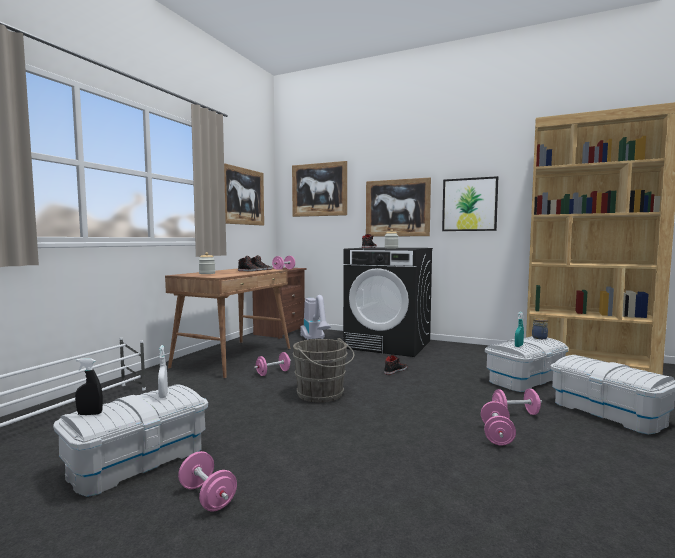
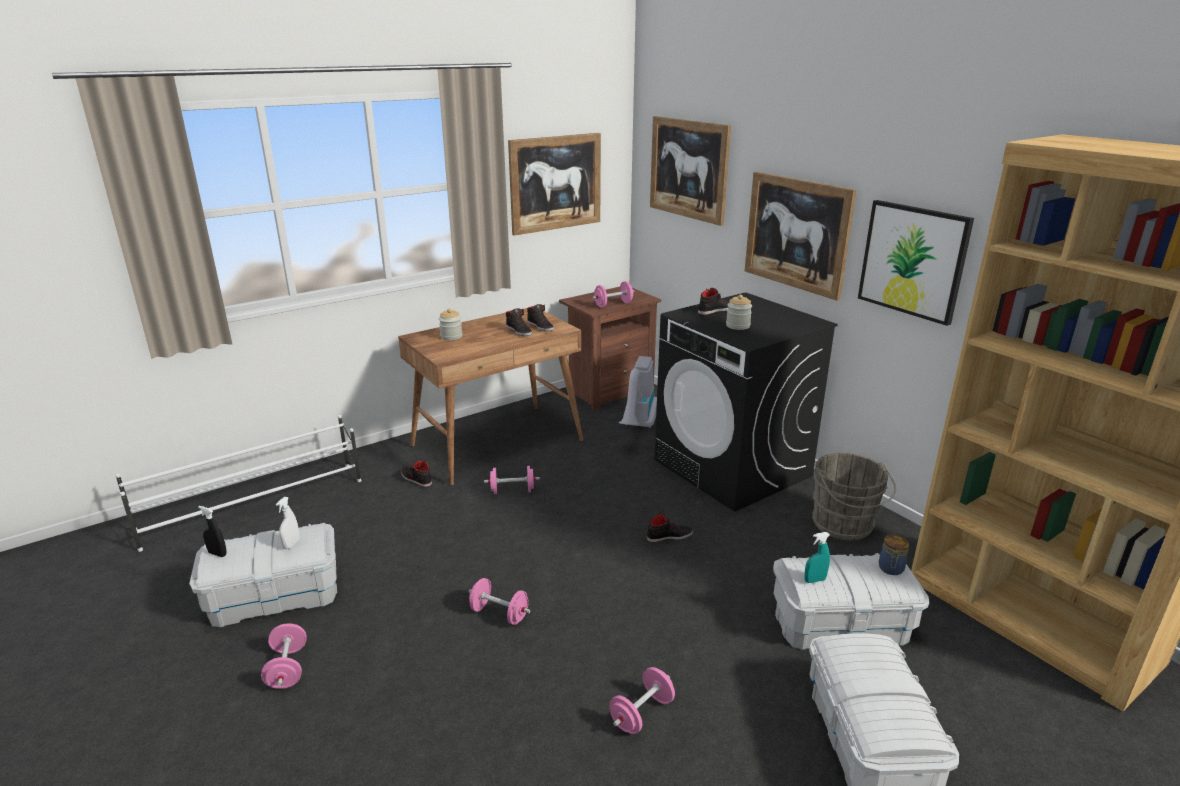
camera: 30 degrees right, 20 degrees up
(192, 381) = (416, 479): none -> black shoe
(322, 394) = (525, 555): grey bucket -> grey bucket (844, 526)
(515, 414) = (720, 687): pink dumbbell -> pink dumbbell (499, 614)

